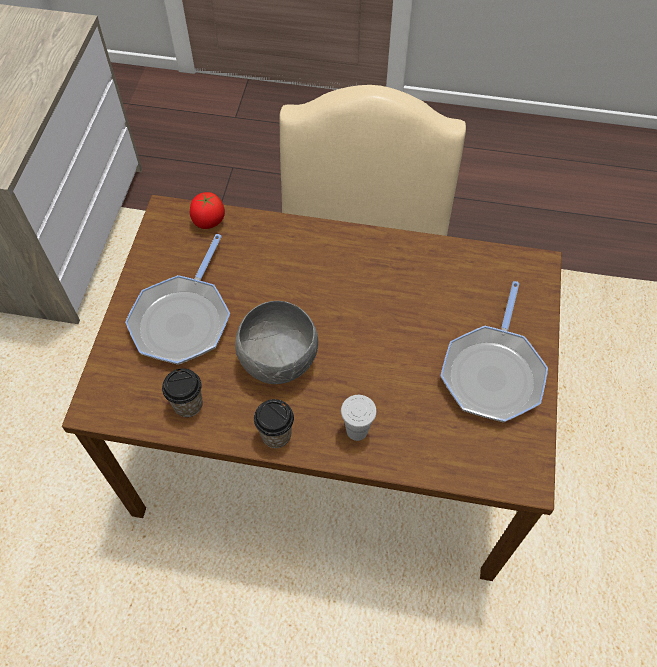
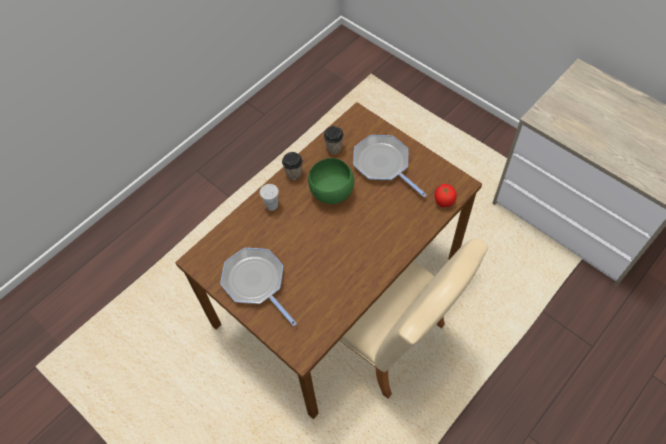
camera: 125 degrees right, 0 degrees up
(280, 361) = (331, 193): grey bowl -> green bowl

